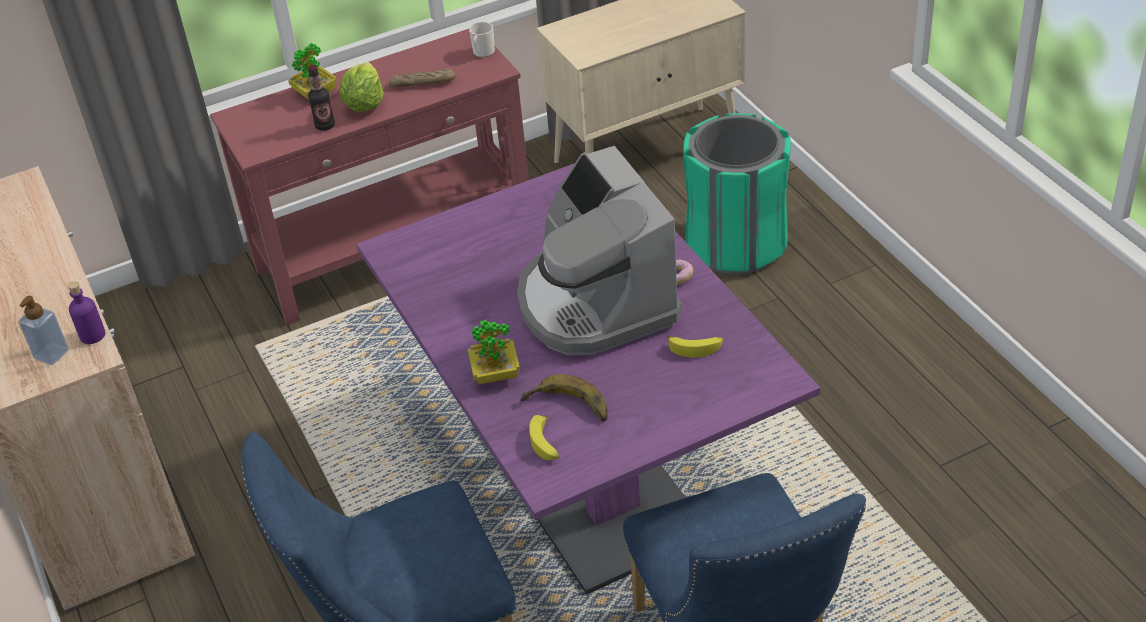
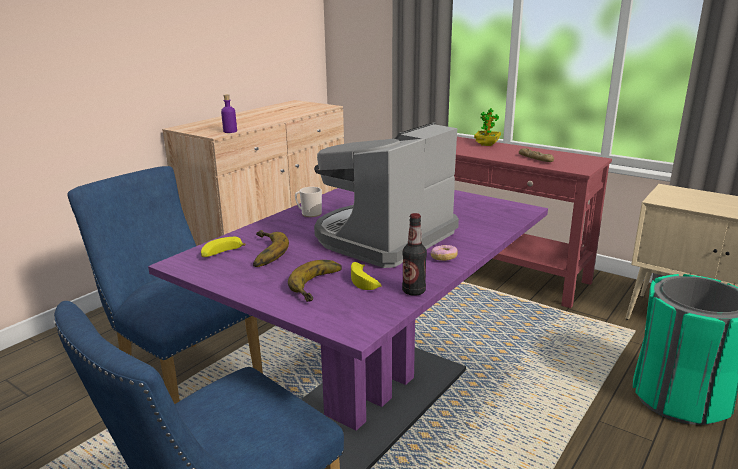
camera: 60 degrees right, 20 degrees down
(51, 354) = (212, 129): soap dispenser -> none
(325, 126) = (464, 151): bottle -> bottle (413, 291)
(364, 104) = (495, 153): lettuce -> none
(482, 53) = (589, 164): mug -> mug (309, 214)
(495, 374) = (284, 226): potted plant -> none
(682, 380) = (321, 285): none -> banana

